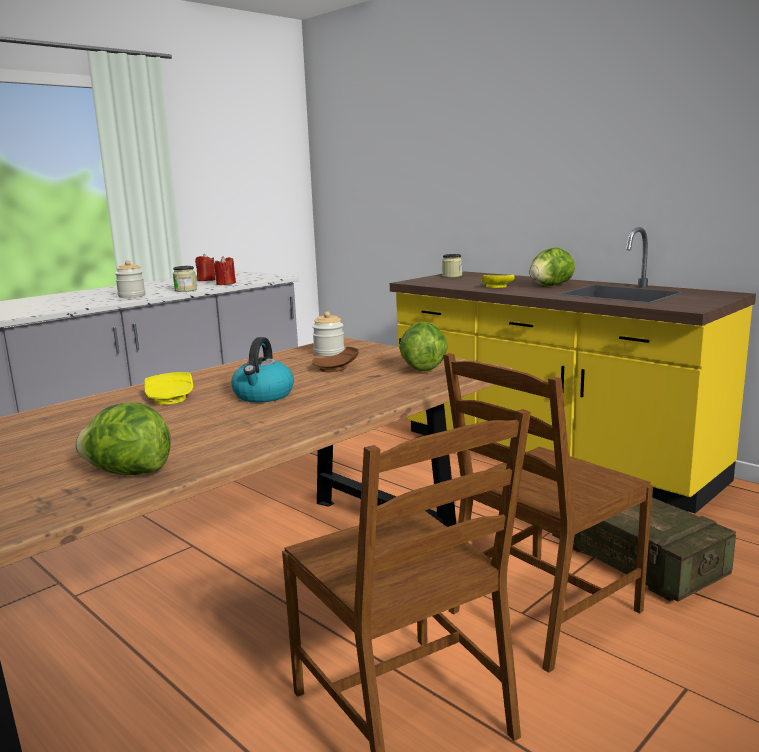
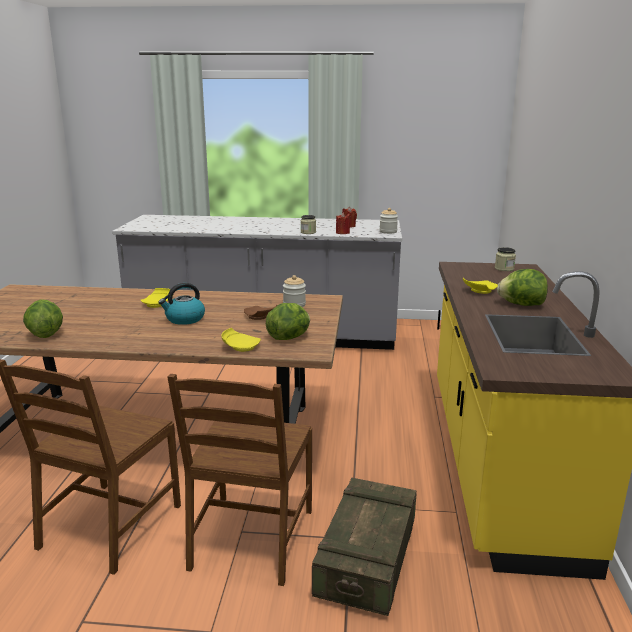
camera: 50 degrees right, 5 degrees up
(132, 296) = (273, 230): jar -> jar (388, 232)
(412, 388) = (240, 347): none -> yellow plate
(543, 611) = (251, 539): brown chair -> brown chair turned 90 degrees counterclockwise

